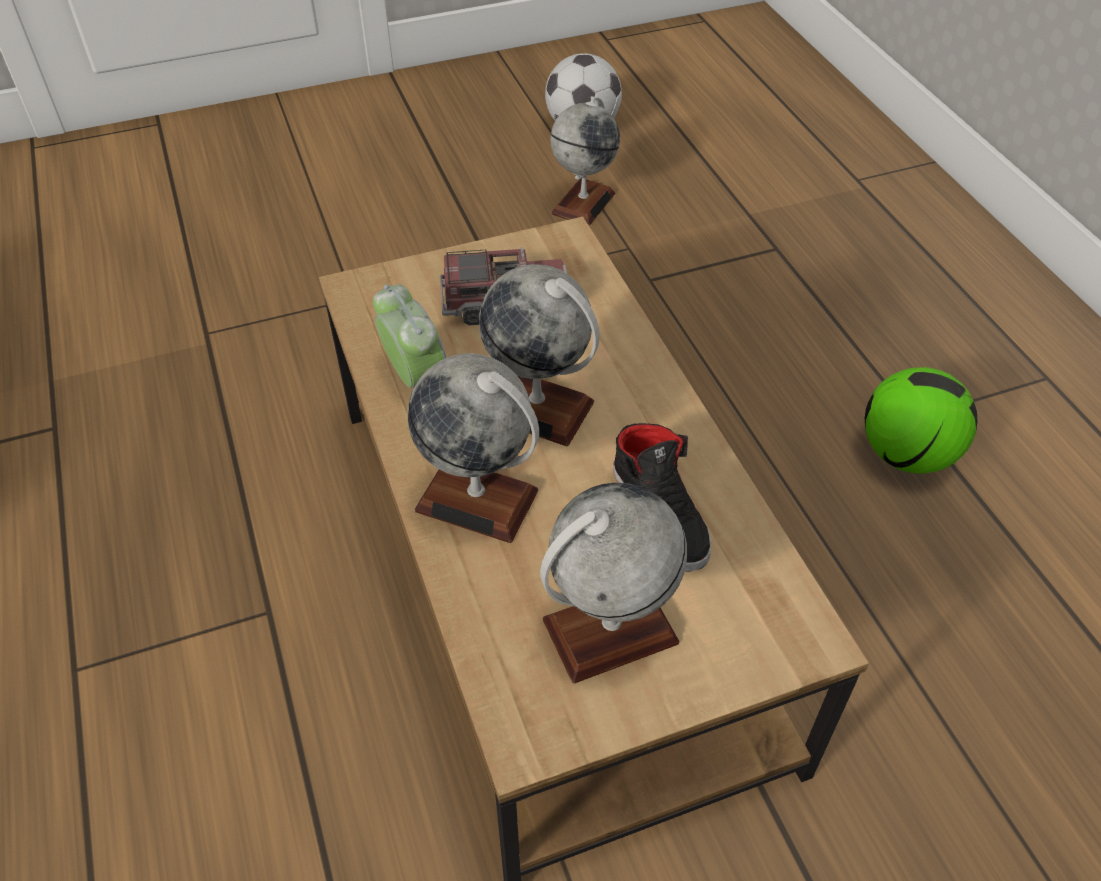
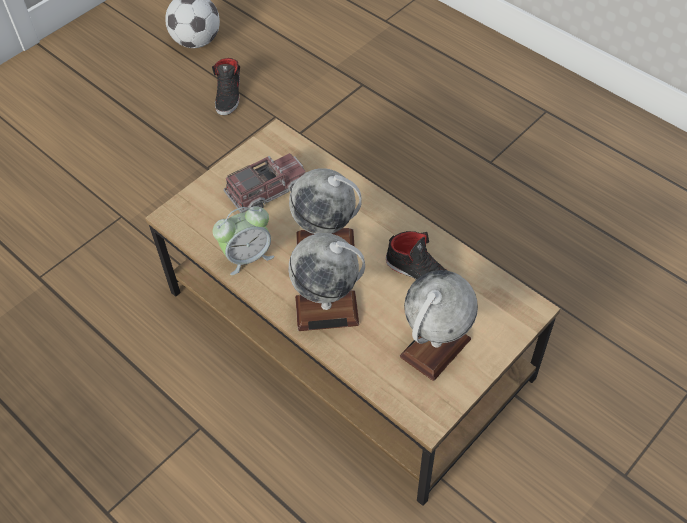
camera: 25 degrees left, 5 degrees up
(416, 378) = (247, 256): alarm clock -> alarm clock turned 120 degrees clockwise
(583, 203) = (229, 95): globe -> black shoe
(907, 454) = (497, 185): football -> none

